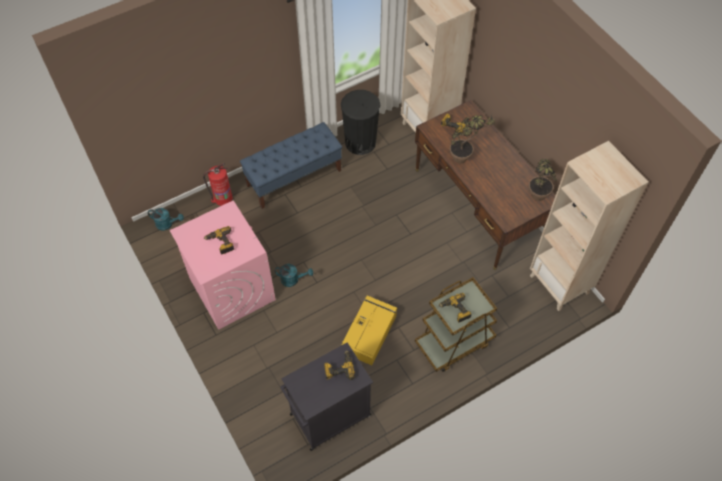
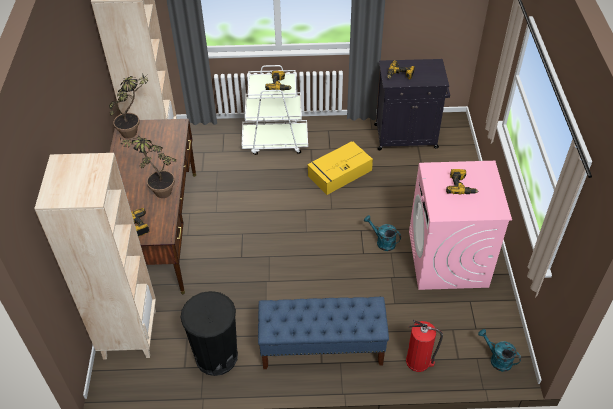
camera: 150 degrees left, 10 degrees down
(454, 342) = (275, 141): brown cart -> white cart

